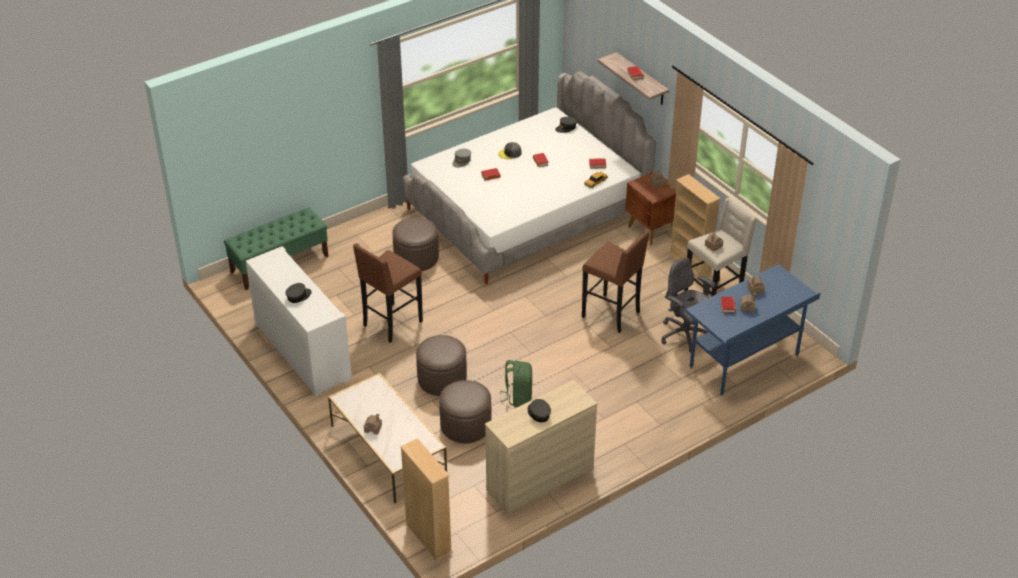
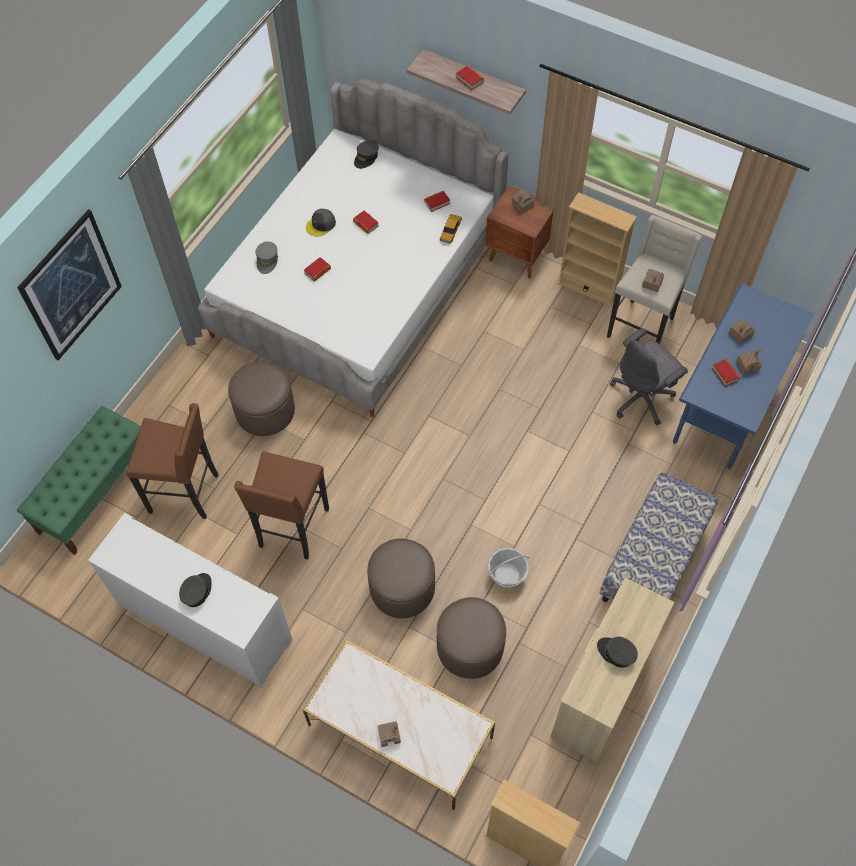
camera: 25 degrees left, 20 degrees up
(316, 102) = (71, 286): none -> picture
(518, 397) = (507, 575): green backpack -> basket
(612, 315) = (545, 401): brown stool -> brown stool (186, 492)
(626, 426) = (653, 562): none -> bench
(685, 336) = (642, 398): grey office chair -> grey office chair turned 60 degrees counterclockwise

